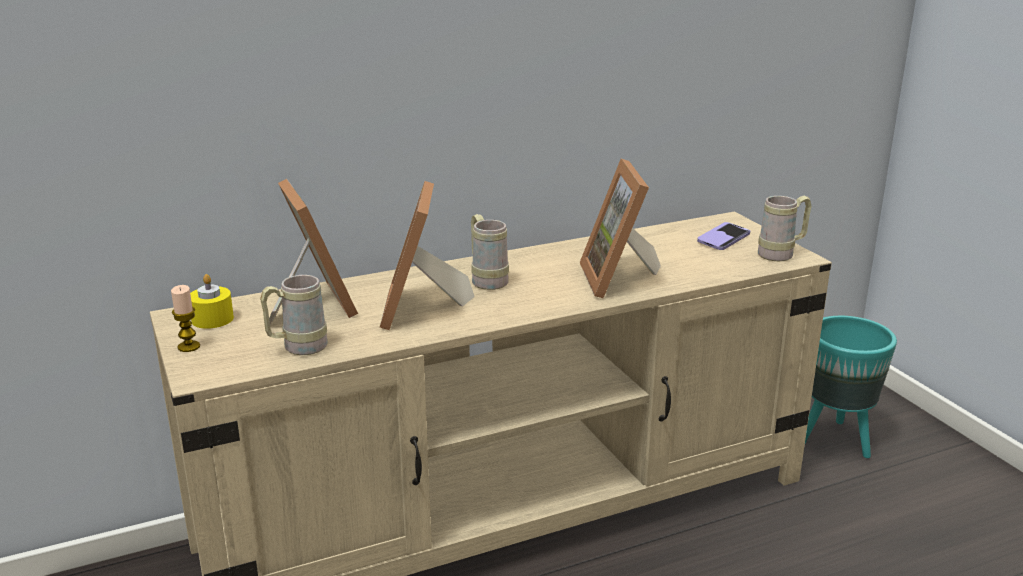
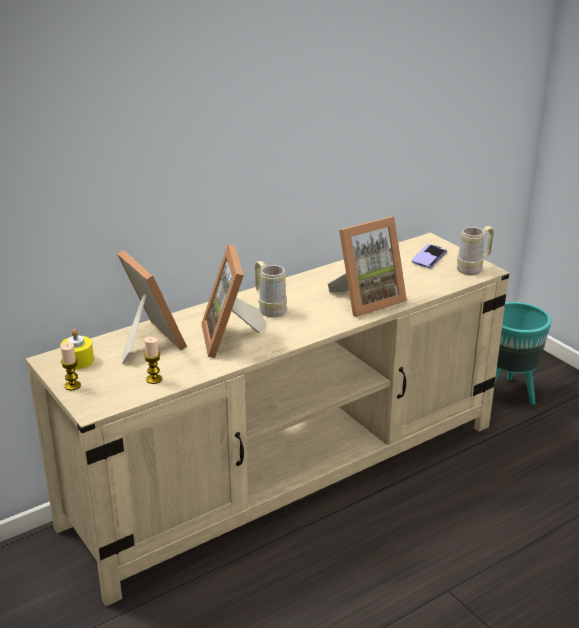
camera: 10 degrees left, 5 degrees up
(297, 348) = (154, 379): beige mug -> candle
(621, 279) = (366, 300): picture frame -> picture frame turned 105 degrees counterclockwise

